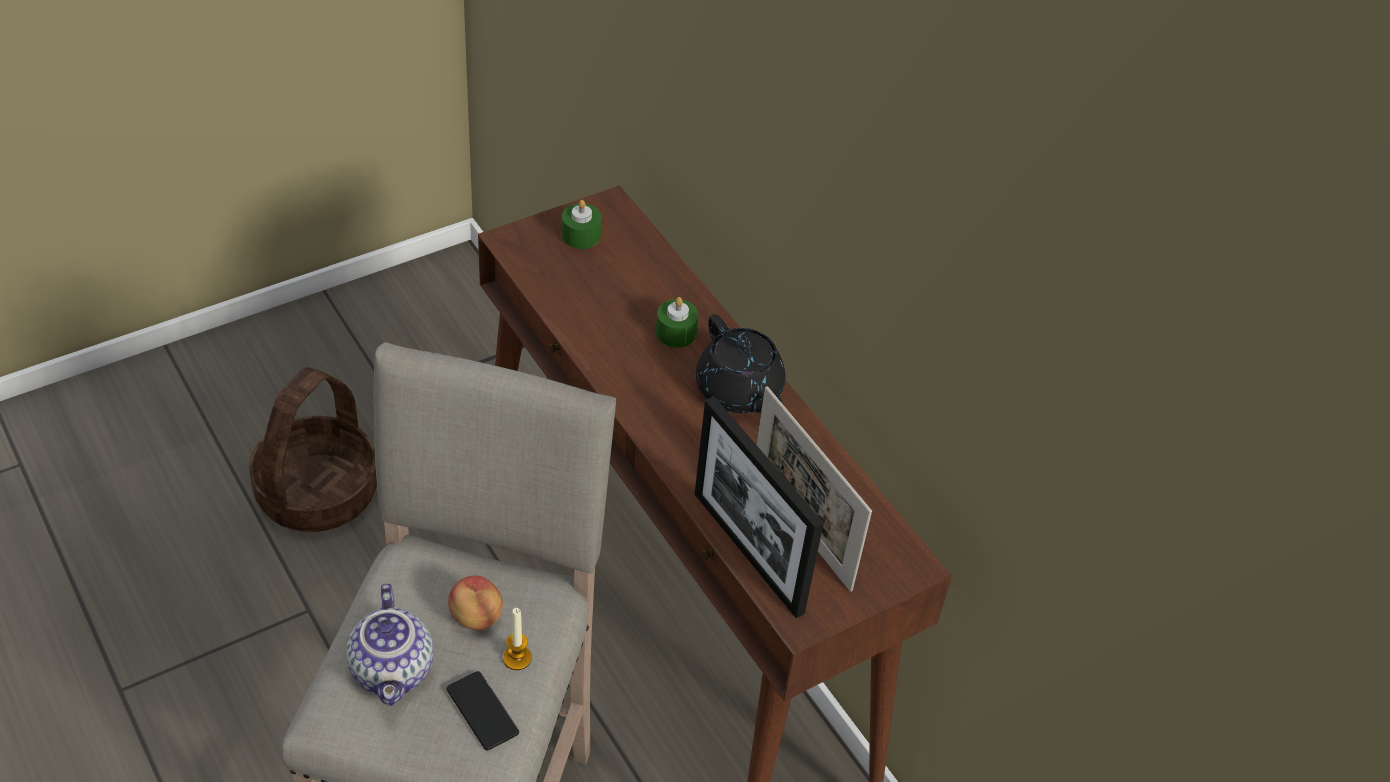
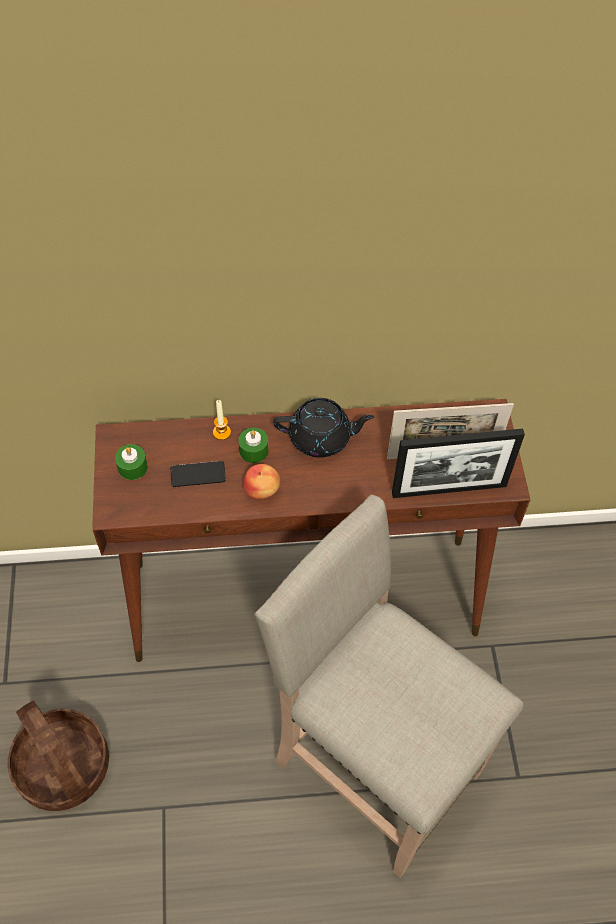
camera: 60 degrees left, 10 degrees up
(394, 671) = (404, 734): teapot -> none
(475, 618) = (383, 670): apple -> apple (262, 490)
(482, 711) = (456, 692): phone -> phone (198, 474)
(517, 658) = (424, 657): candle -> candle (221, 432)

